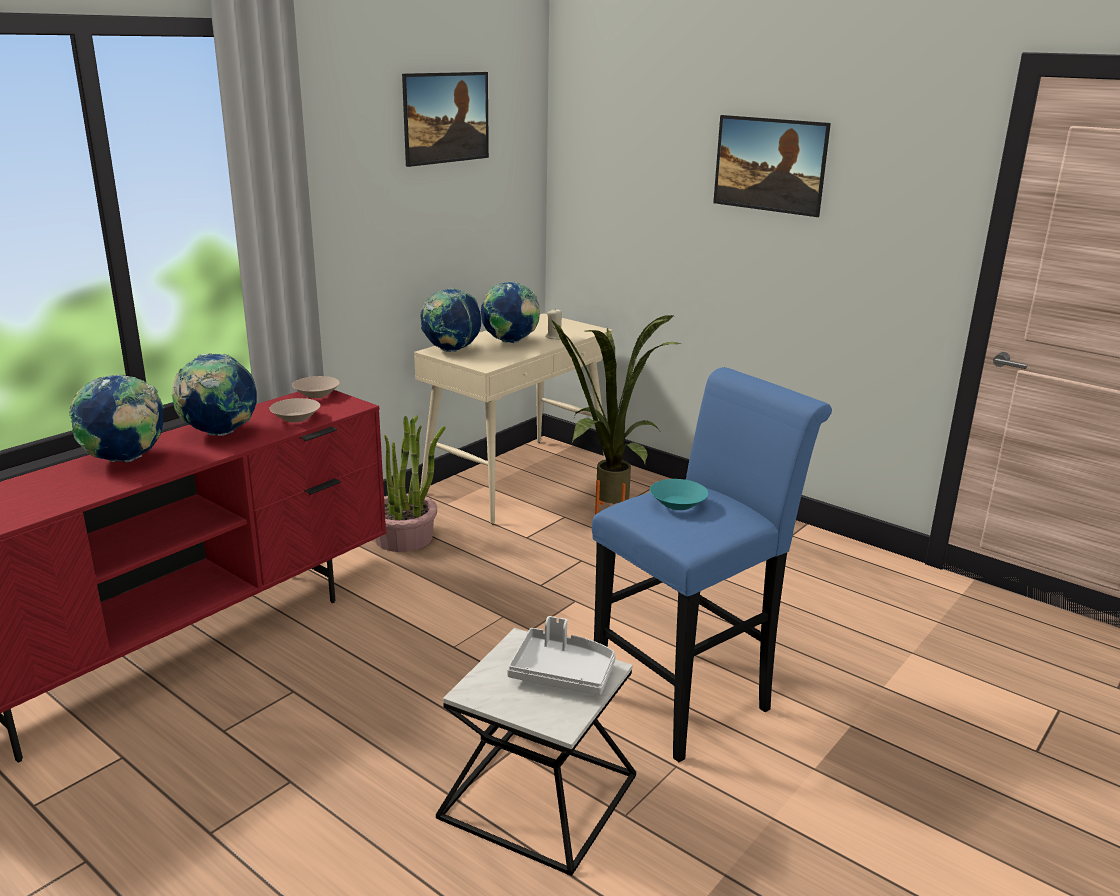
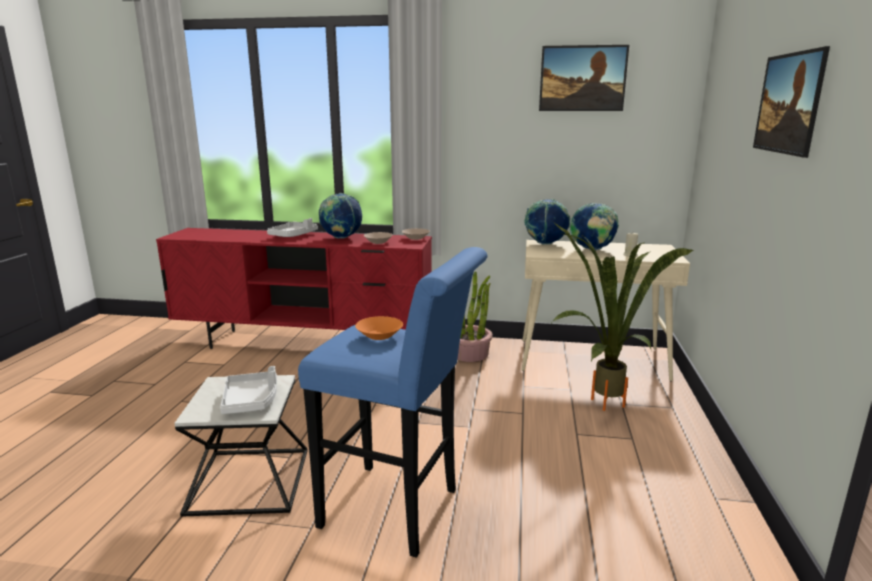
camera: 60 degrees right, 5 degrees down
(126, 460) = (293, 235): globe -> grey tray
(678, 504) = (380, 336): turquoise bowl -> orange bowl

